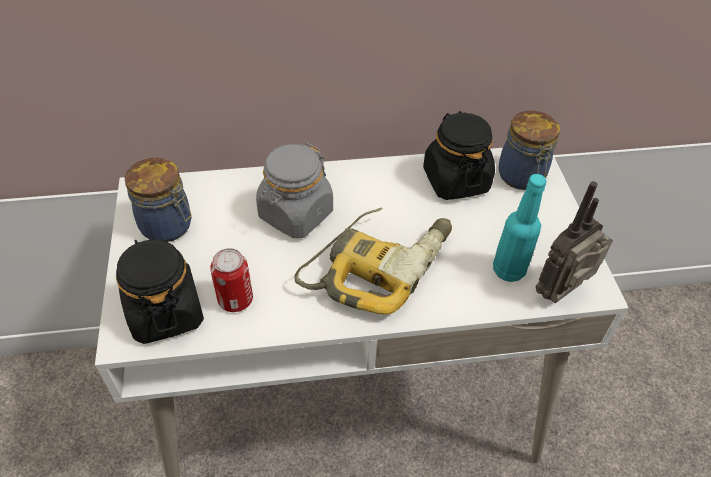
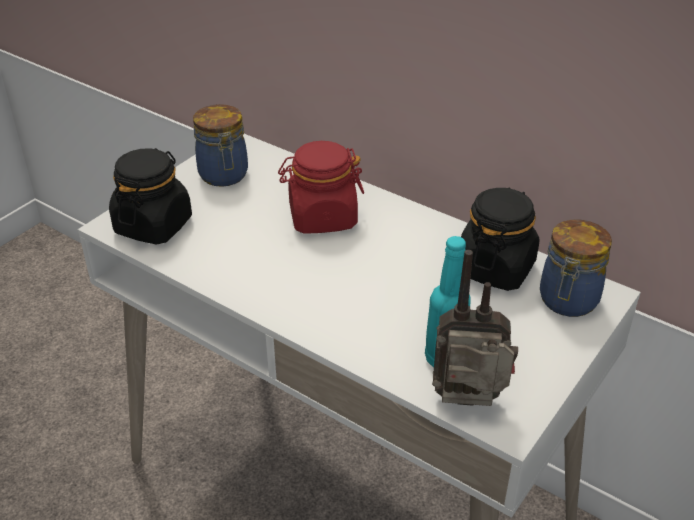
camera: 45 degrees right, 10 degrees down
(235, 300) = (205, 245): can -> none
(295, 214) = (322, 217): grey jar -> red jar
(378, 264) = (339, 286): power drill -> none

